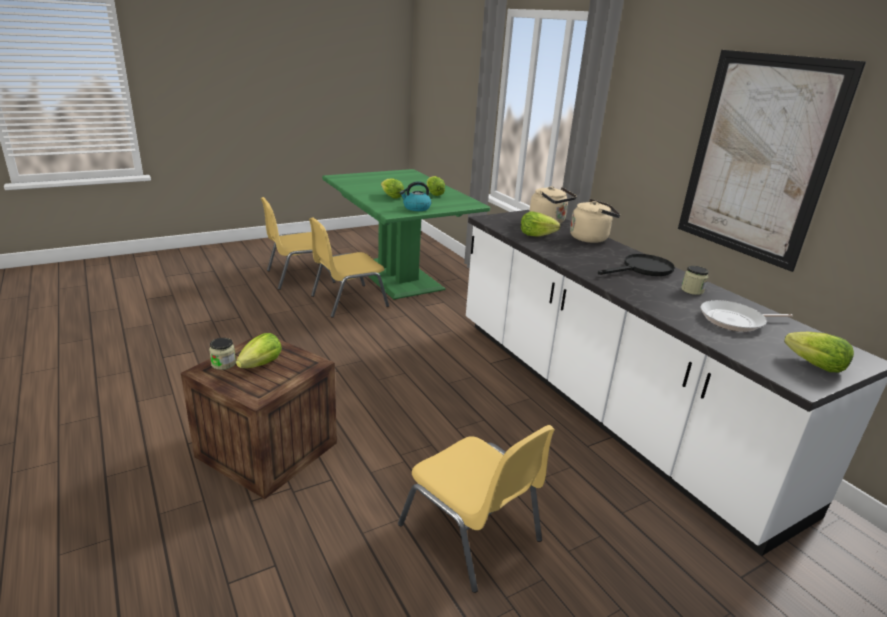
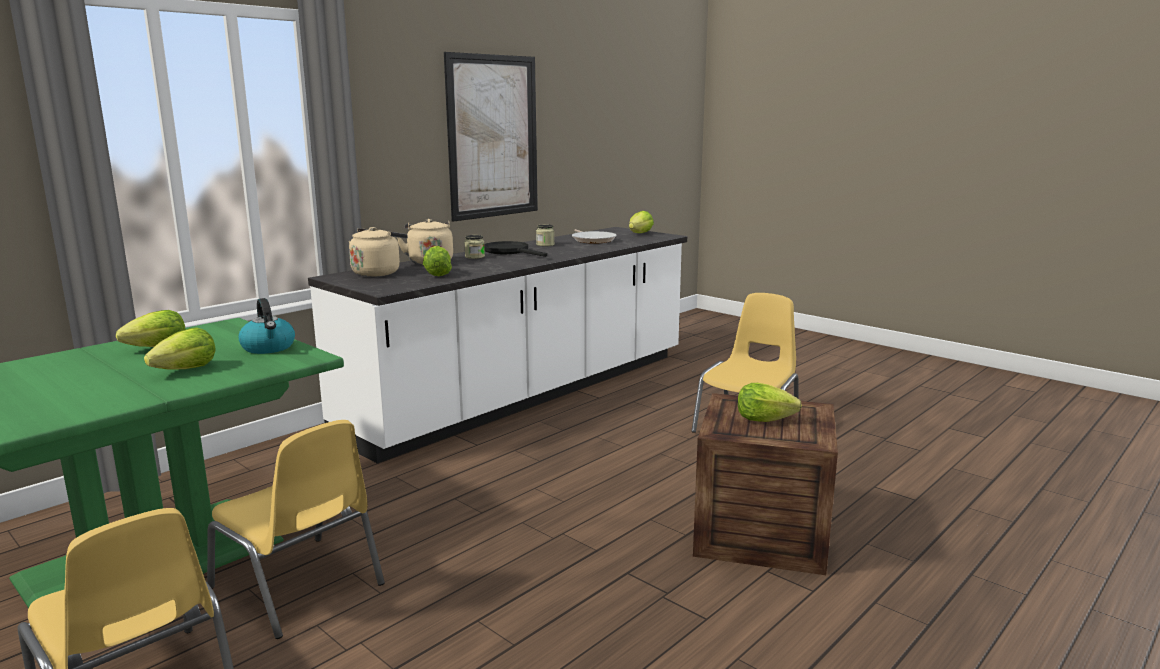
camera: 105 degrees left, 10 degrees down
(223, 364) = (790, 437): jar -> jar (475, 257)

